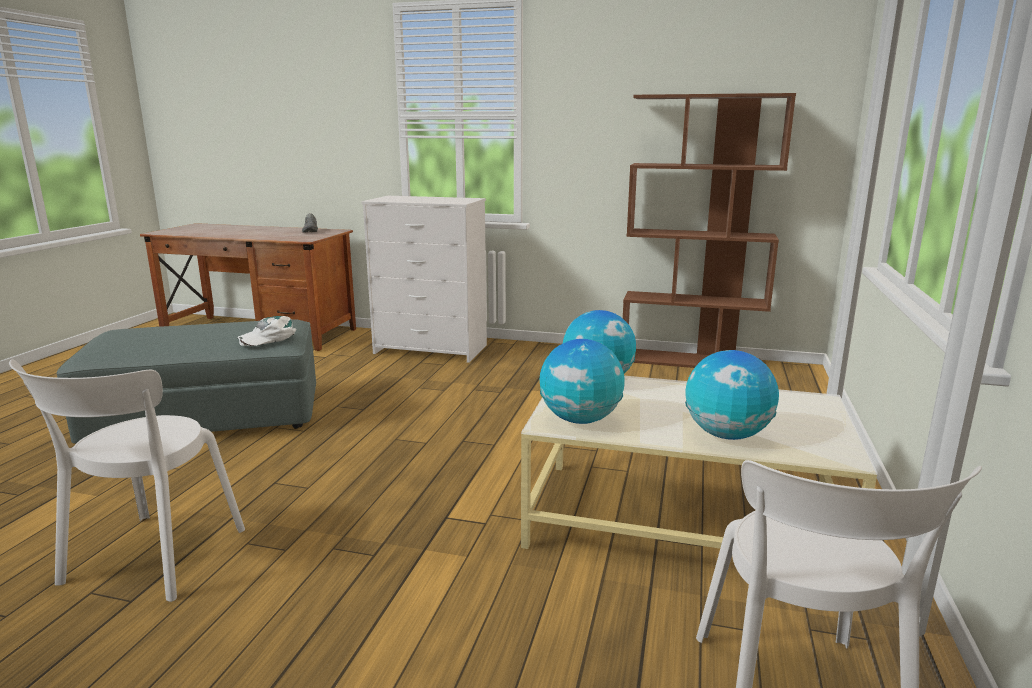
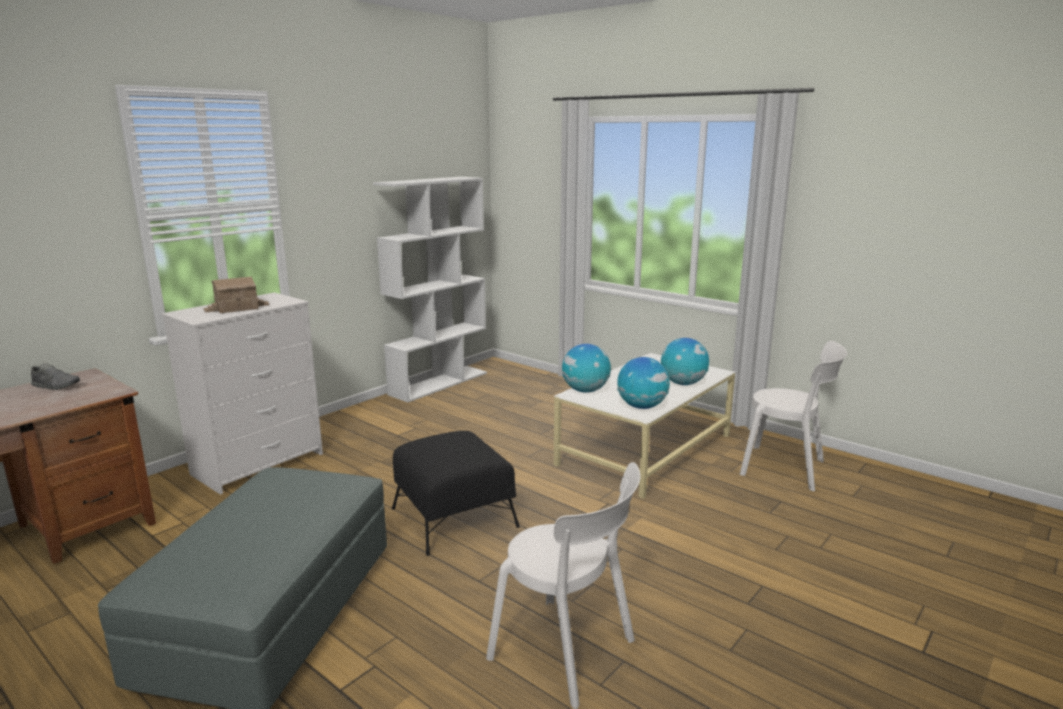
camera: 65 degrees left, 0 degrees up
(269, 338) = (338, 482): white cap -> none
(391, 442) = (454, 517): none -> black ottoman
(421, 199) = (237, 307): none -> toy house
(691, 361) = (439, 383): brown bookcase -> white bookcase

